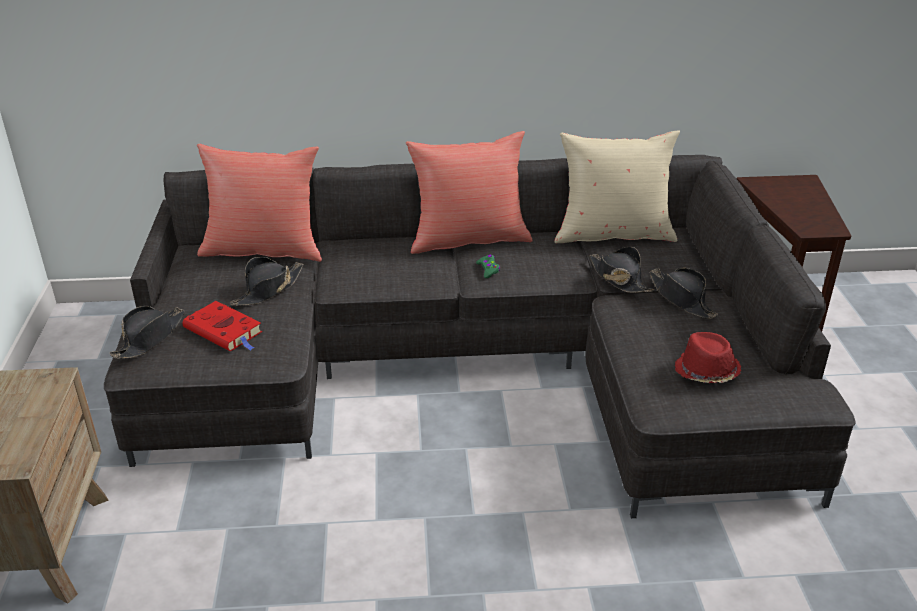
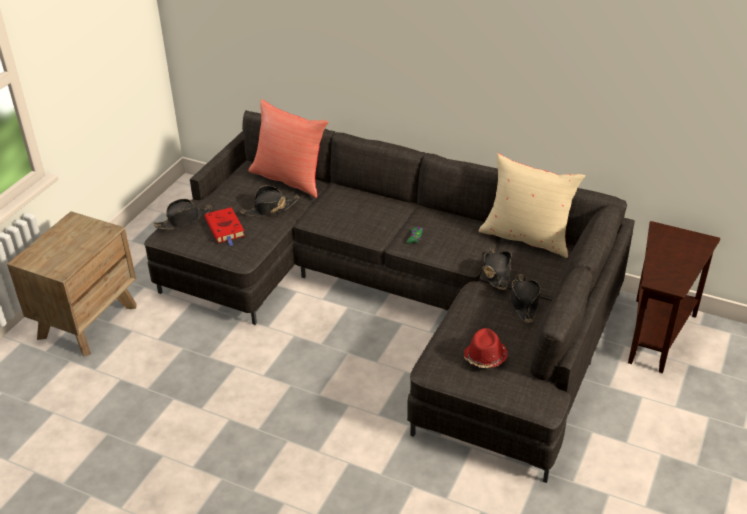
camera: 30 degrees right, 5 degrees up
(468, 239) = (423, 210): red pillow -> none

